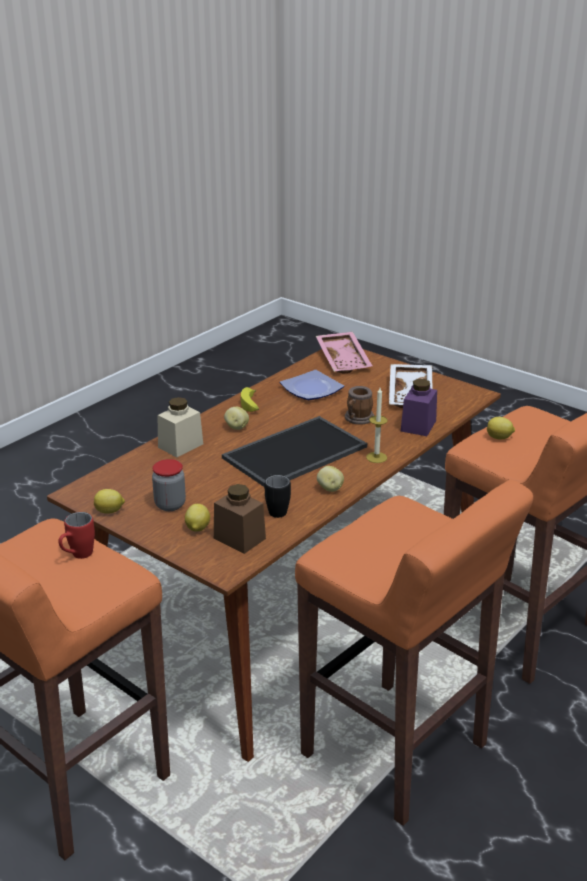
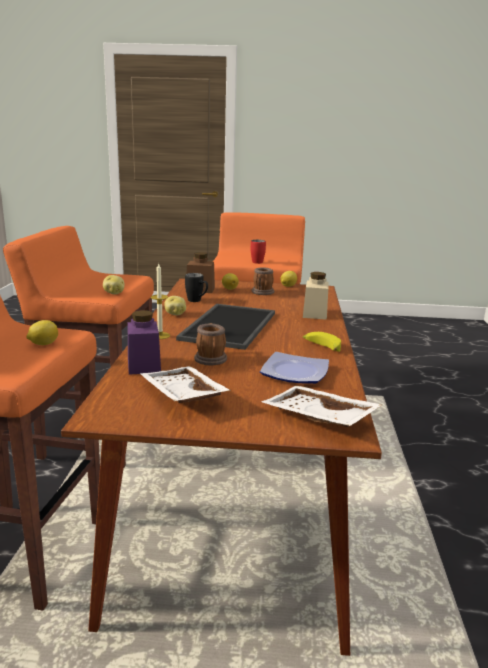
camera: 145 degrees right, 10 degrees down
(170, 505) = (262, 293): jar -> mug
(236, 427) = (301, 330): potato -> potato (114, 293)
(344, 360) = (317, 418): pink tray -> white tray

